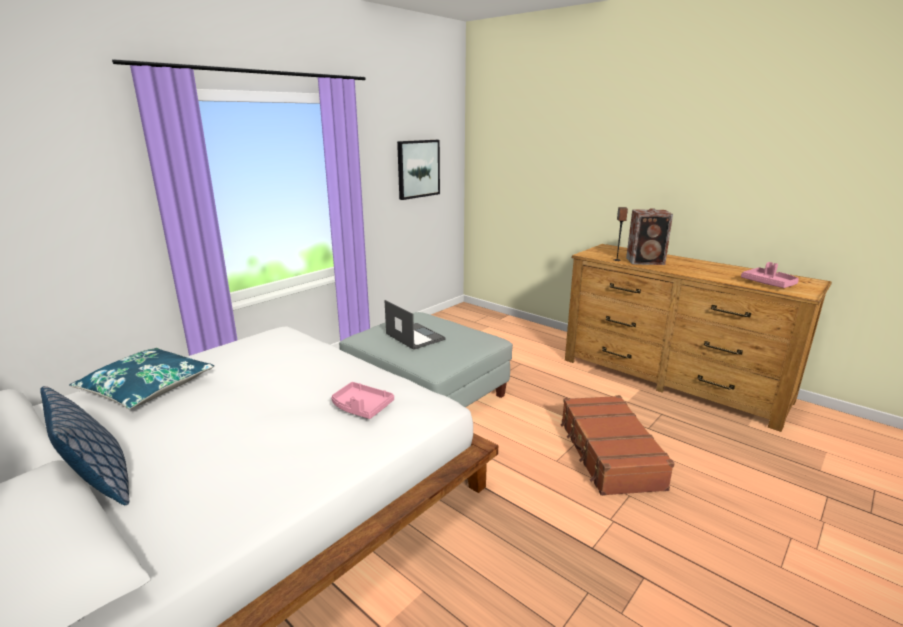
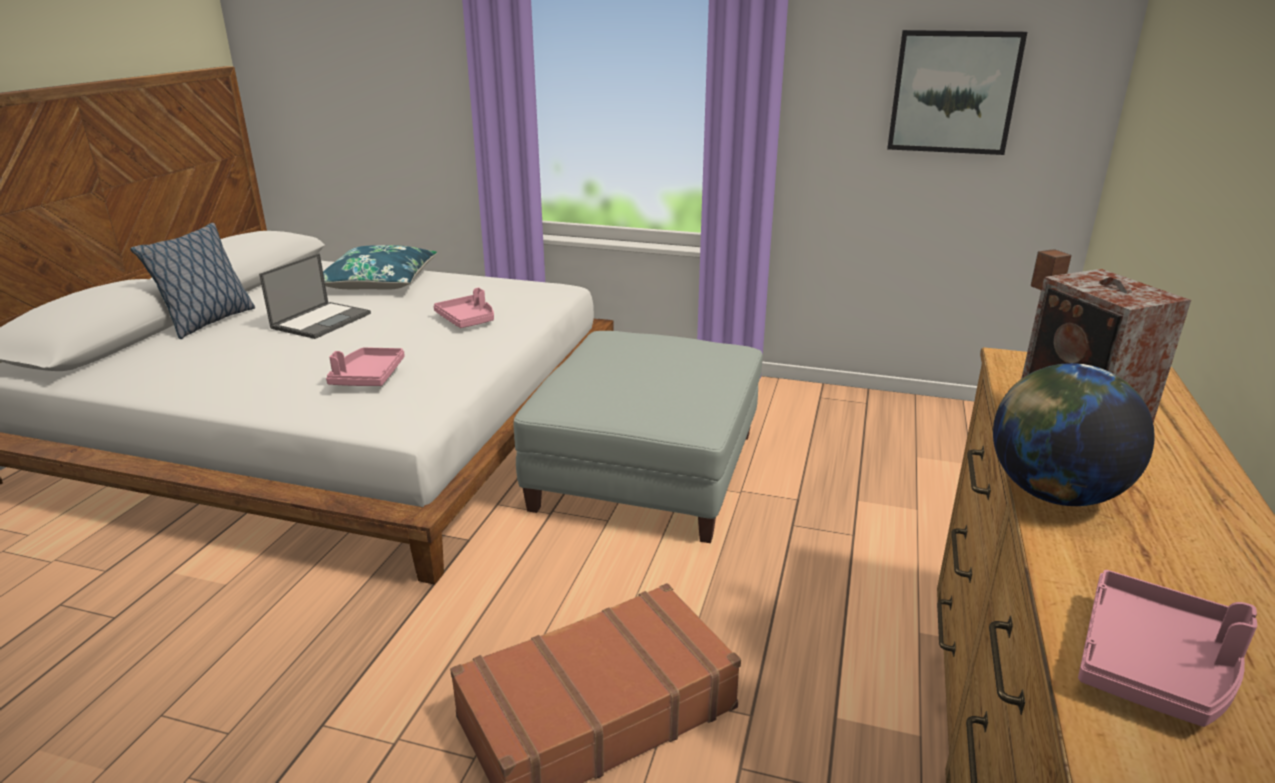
camera: 65 degrees right, 5 degrees up
(294, 365) = (468, 320): none -> pink tray
(414, 336) = (632, 363): laptop -> laptop (322, 320)
(684, 272) = (1053, 494): none -> globe

